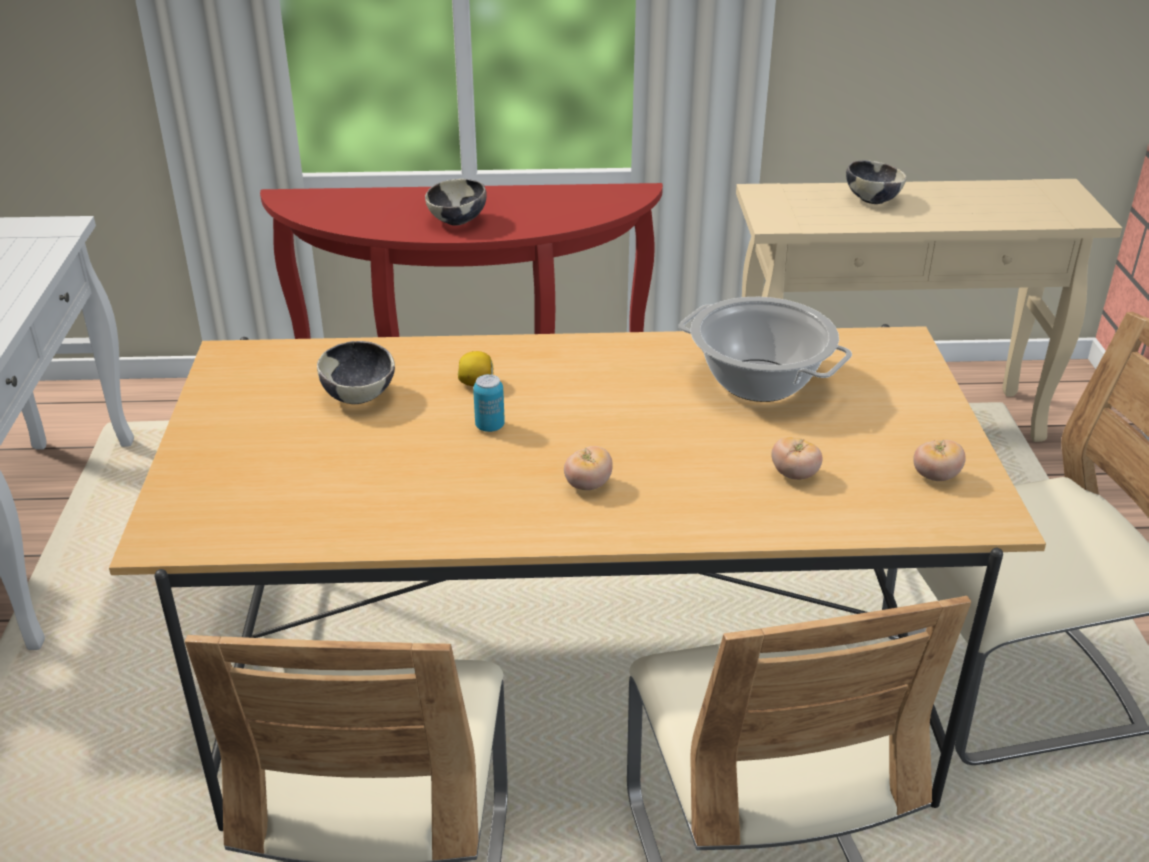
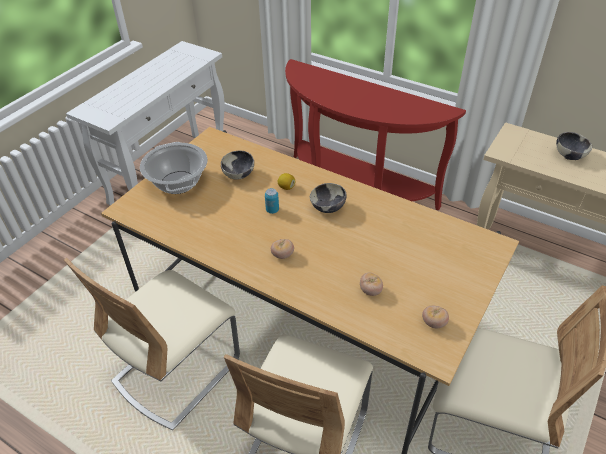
camera: 35 degrees right, 10 degrees up
(458, 221) = (352, 101): bowl -> bowl (328, 208)
(760, 381) = (404, 236): cooking pot -> cooking pot (178, 183)

